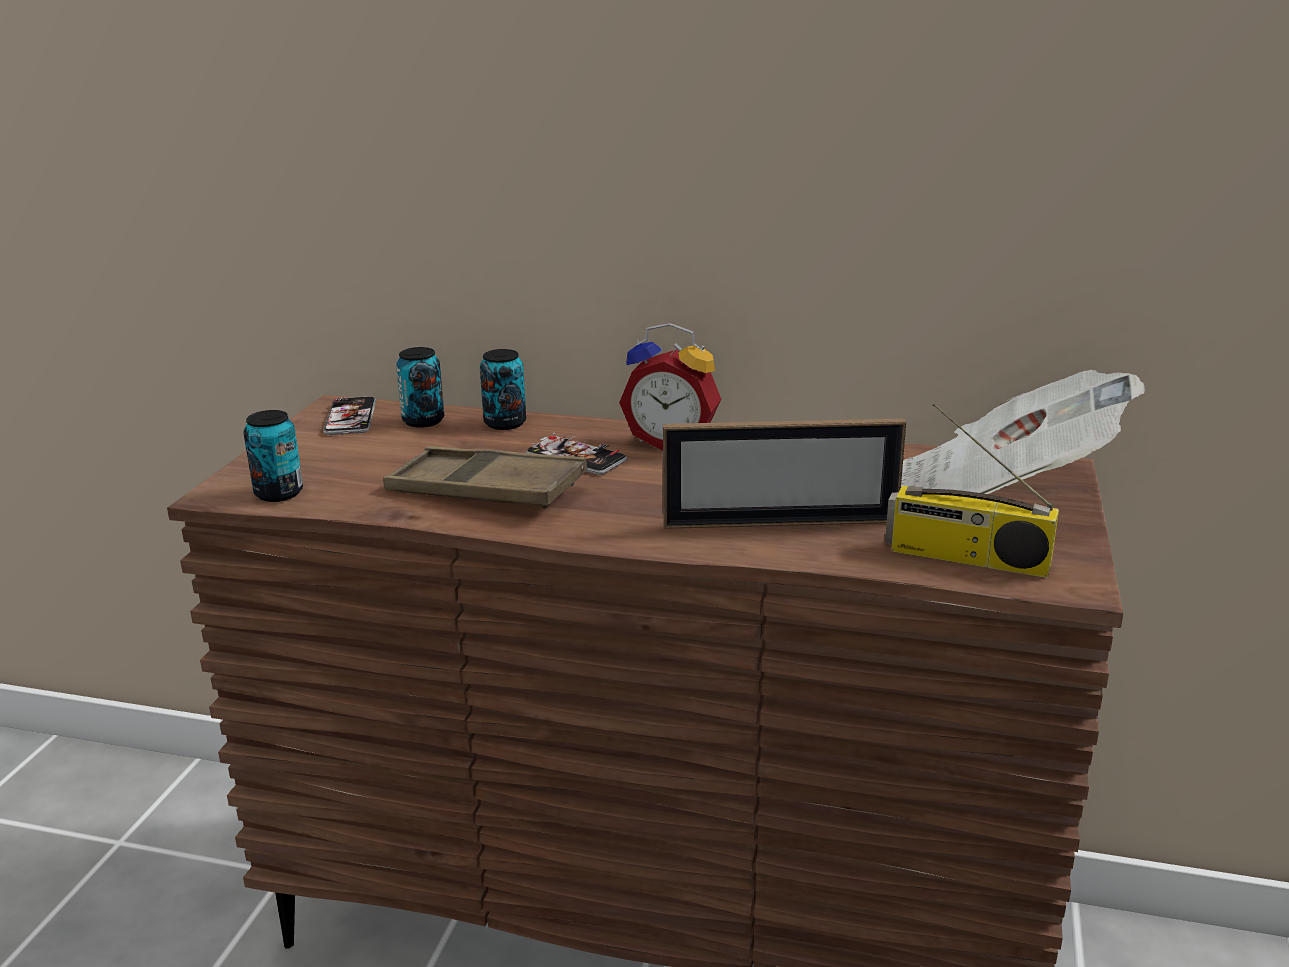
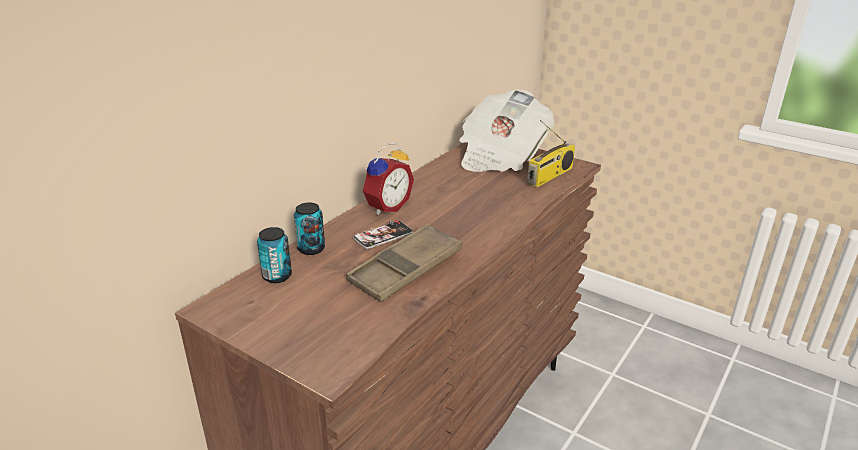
camera: 70 degrees left, 5 degrees up
(279, 493) = (350, 346): can -> none
(350, 417) = (240, 304): phone -> none
(780, 523) = (498, 202): picture frame -> none

